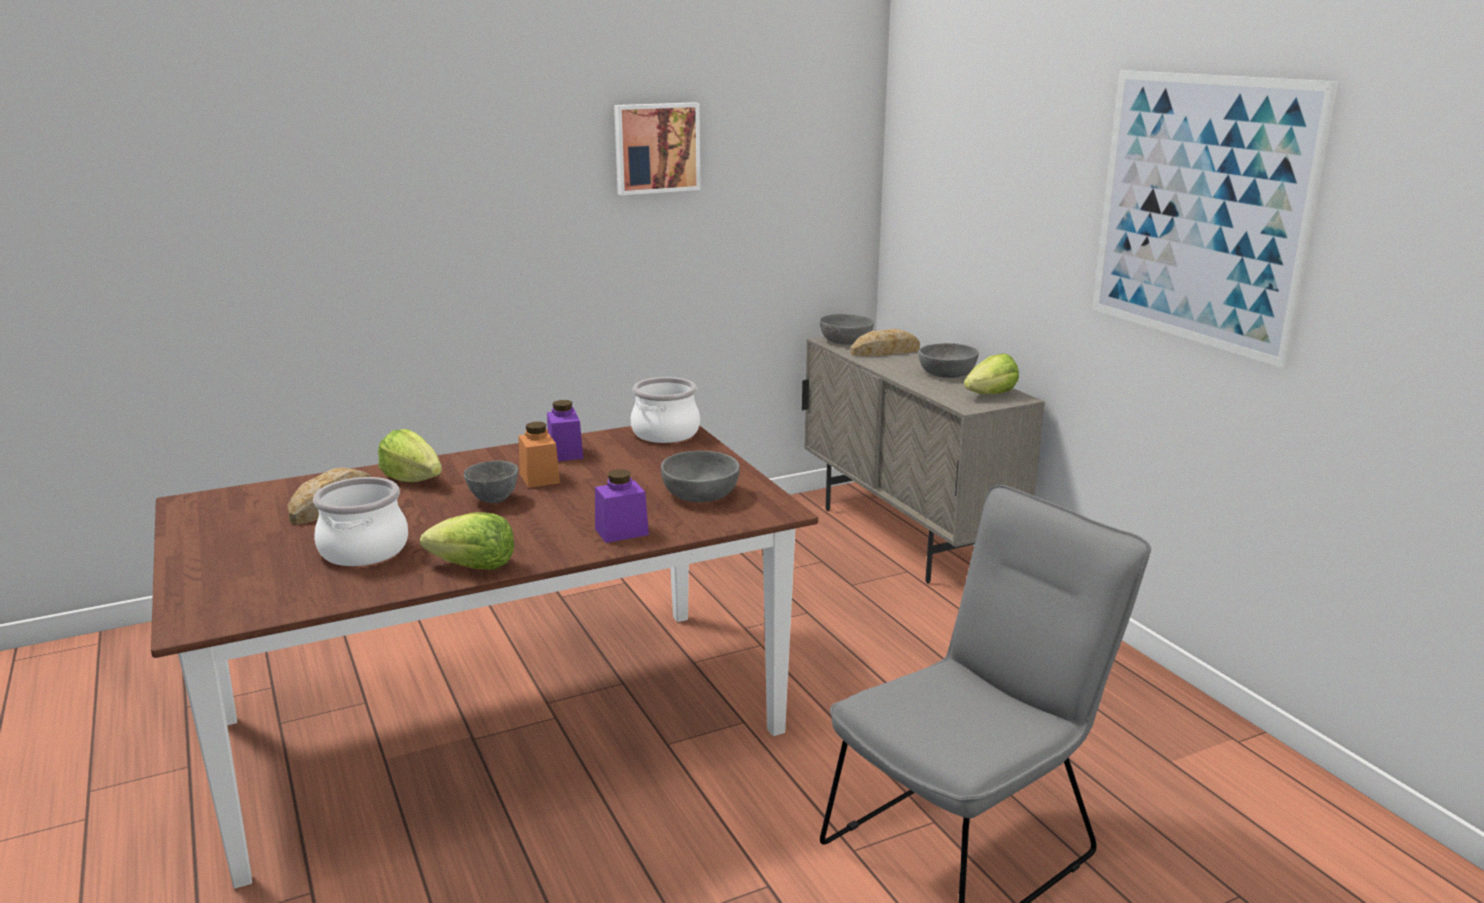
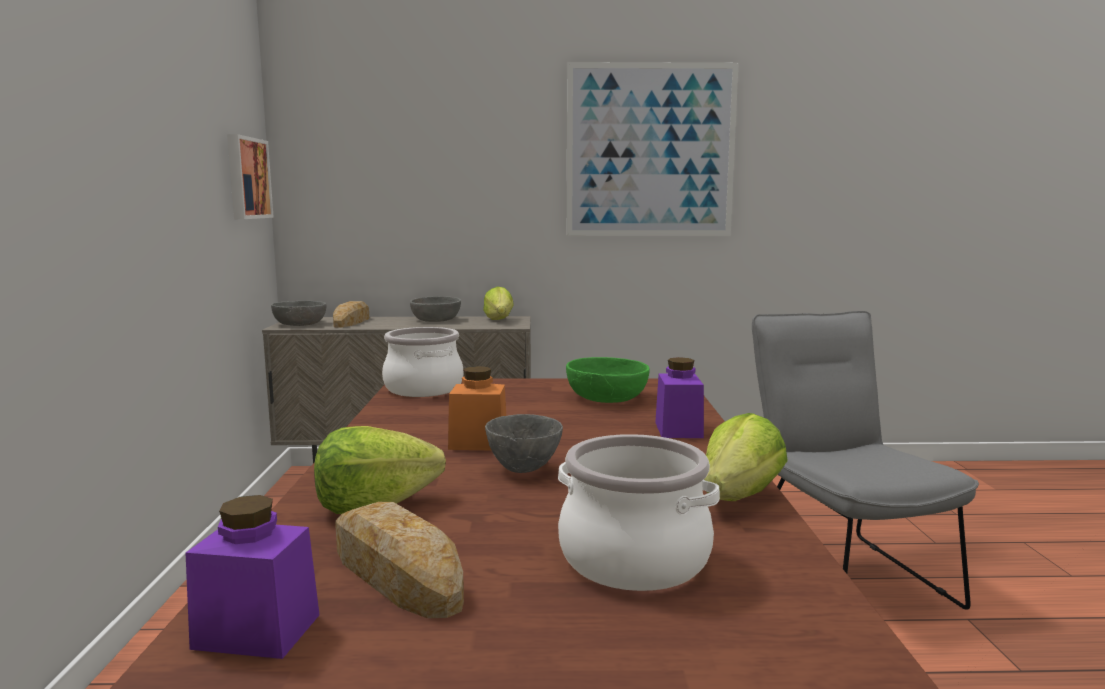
camera: 65 degrees left, 10 degrees down
(565, 453) = (414, 425): purple jar -> purple jar (257, 631)
(656, 148) = (150, 105): picture -> picture (246, 178)
(700, 494) = (607, 397): grey bowl -> green bowl

